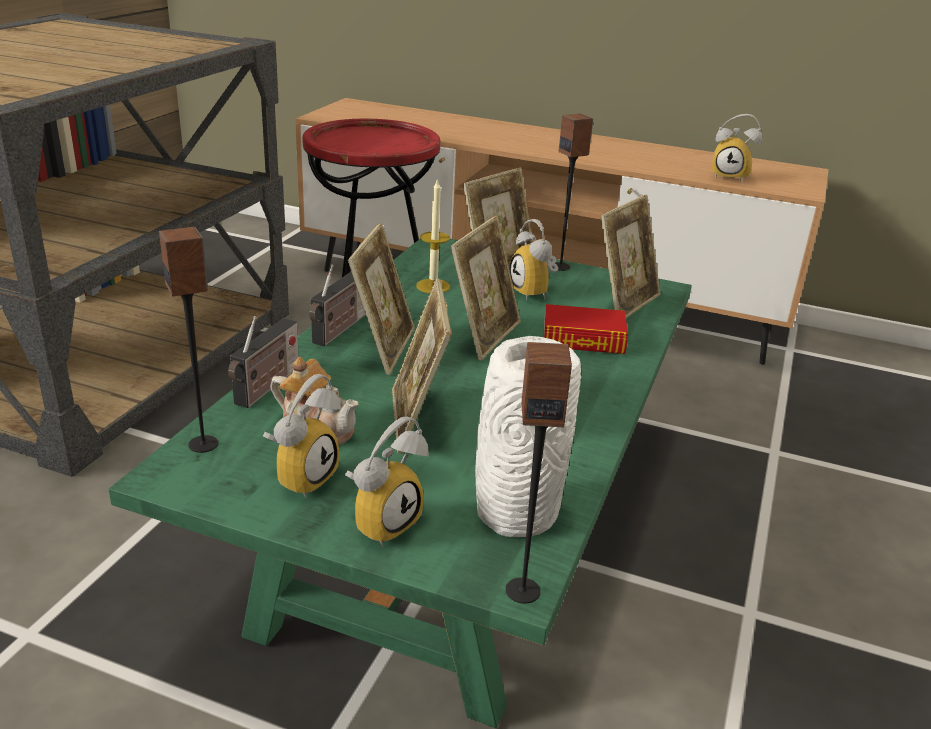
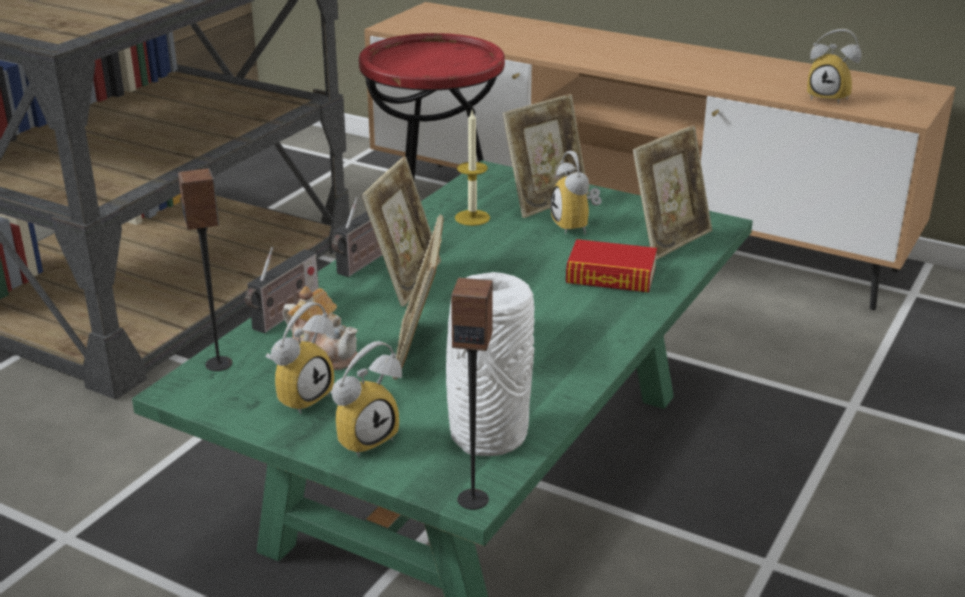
camera: 10 degrees right, 0 degrees up
(484, 336) = (509, 270): picture frame -> none
(561, 266) = (615, 198): speaker -> none

